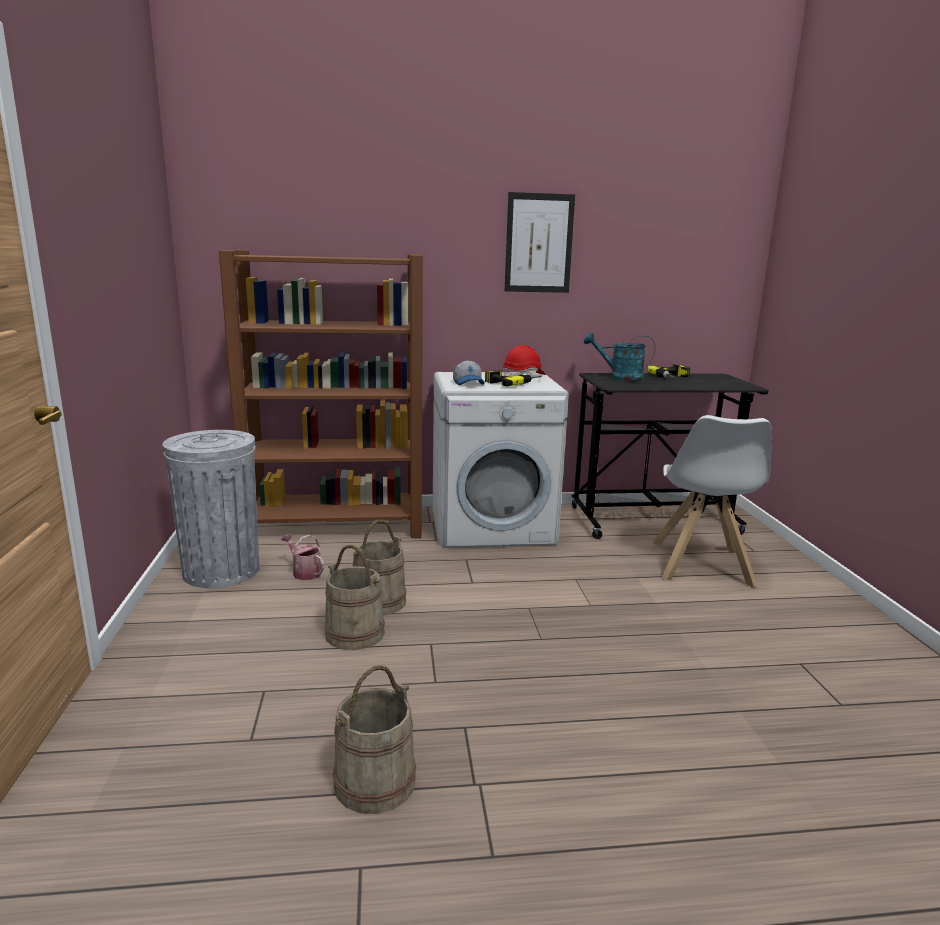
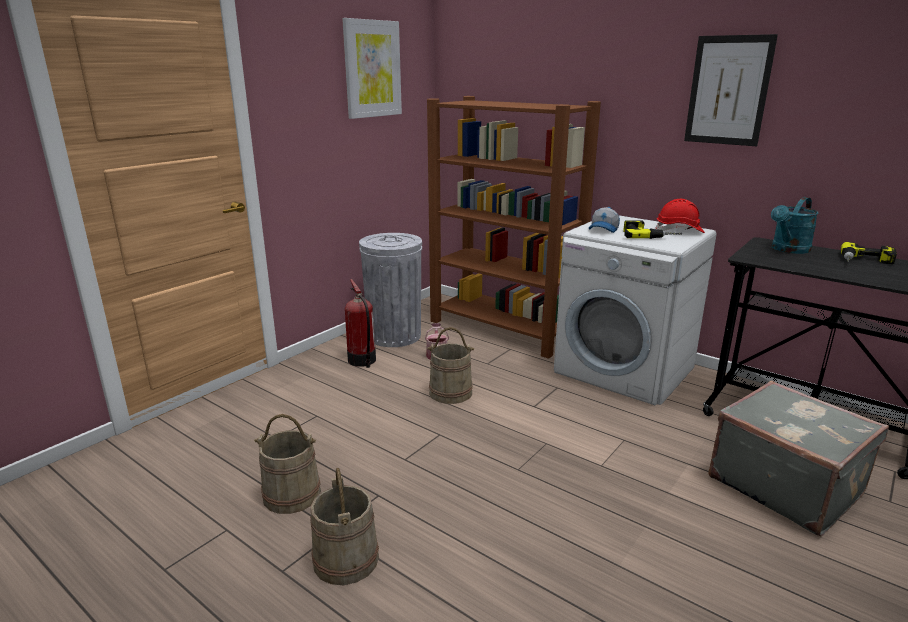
camera: 45 degrees right, 5 degrees up
(131, 208) = (372, 69): none -> picture
(224, 610) = (362, 360): none -> fire extinguisher
(355, 633) = (407, 406): beige bucket -> beige bucket (346, 559)
(619, 377) = (788, 250): turquoise watering can -> turquoise watering can turned 105 degrees counterclockwise
(701, 565) = (785, 485): chair -> grey suitcase

